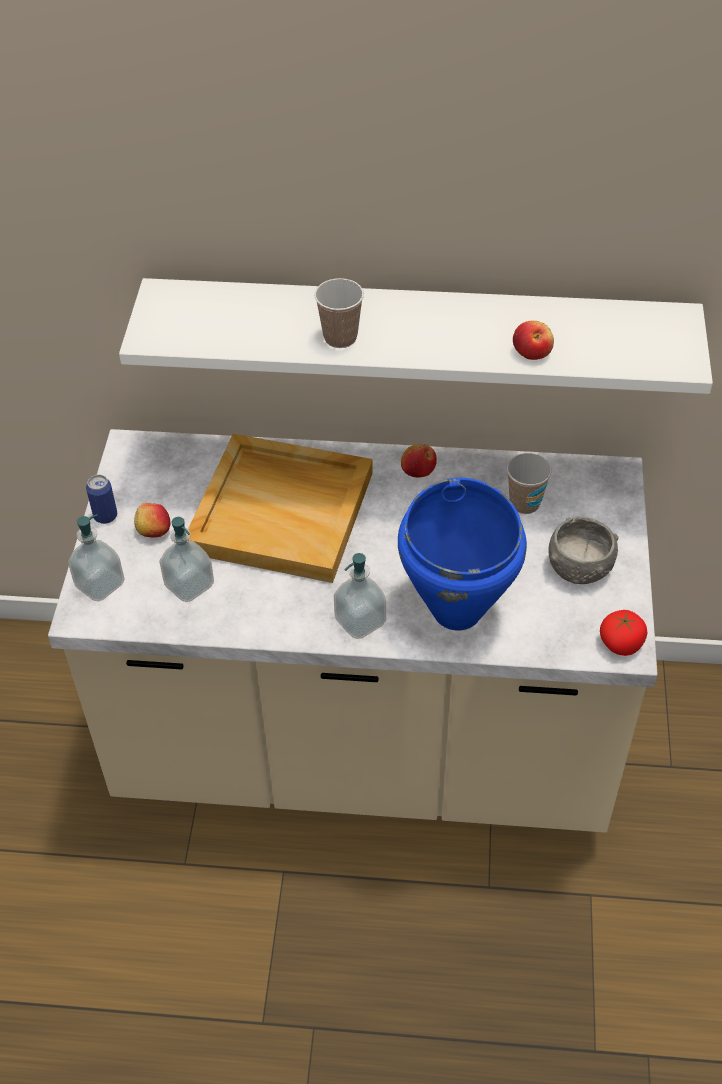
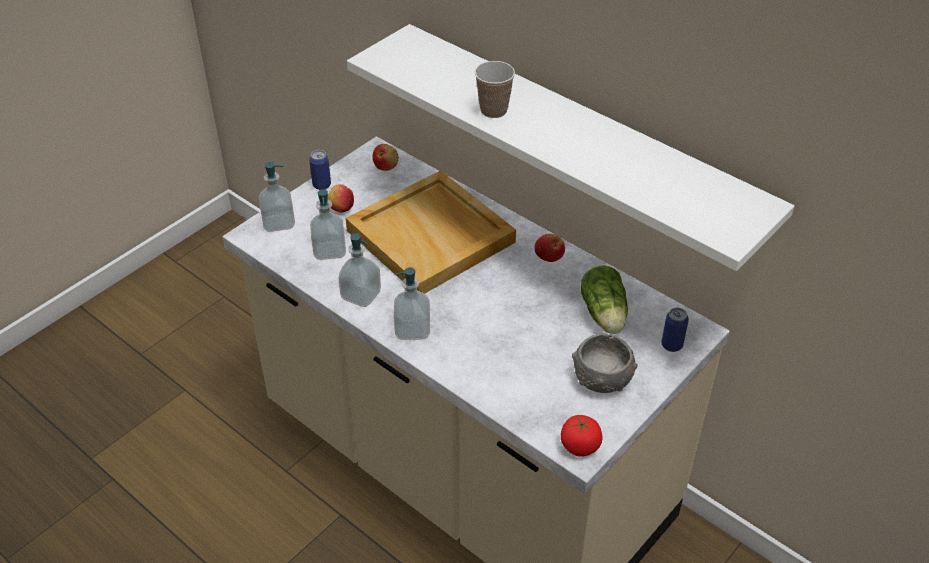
camera: 35 degrees right, 5 degrees down
(272, 615) = (361, 295): none -> soap dispenser
(458, 610) = (485, 358): blue cooking pot -> none
(524, 503) = (604, 315): cup -> lettuce
(532, 352) = (619, 178): apple -> apple (386, 166)
(608, 499) = (671, 345): none -> can

